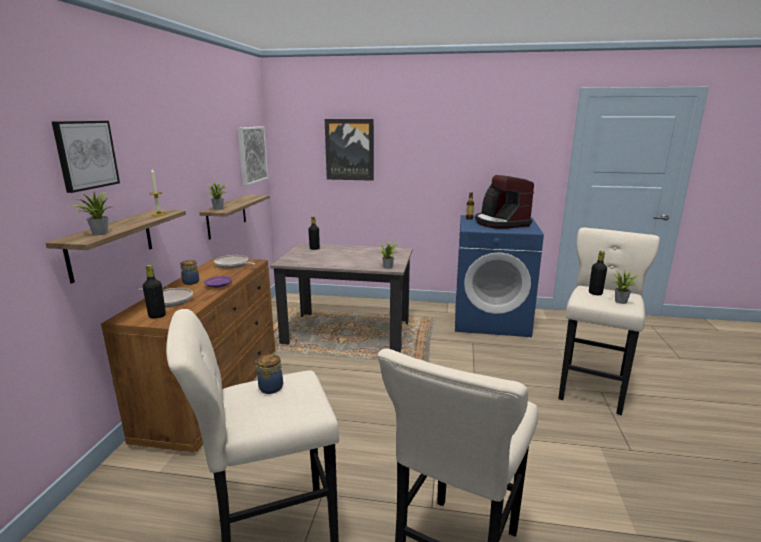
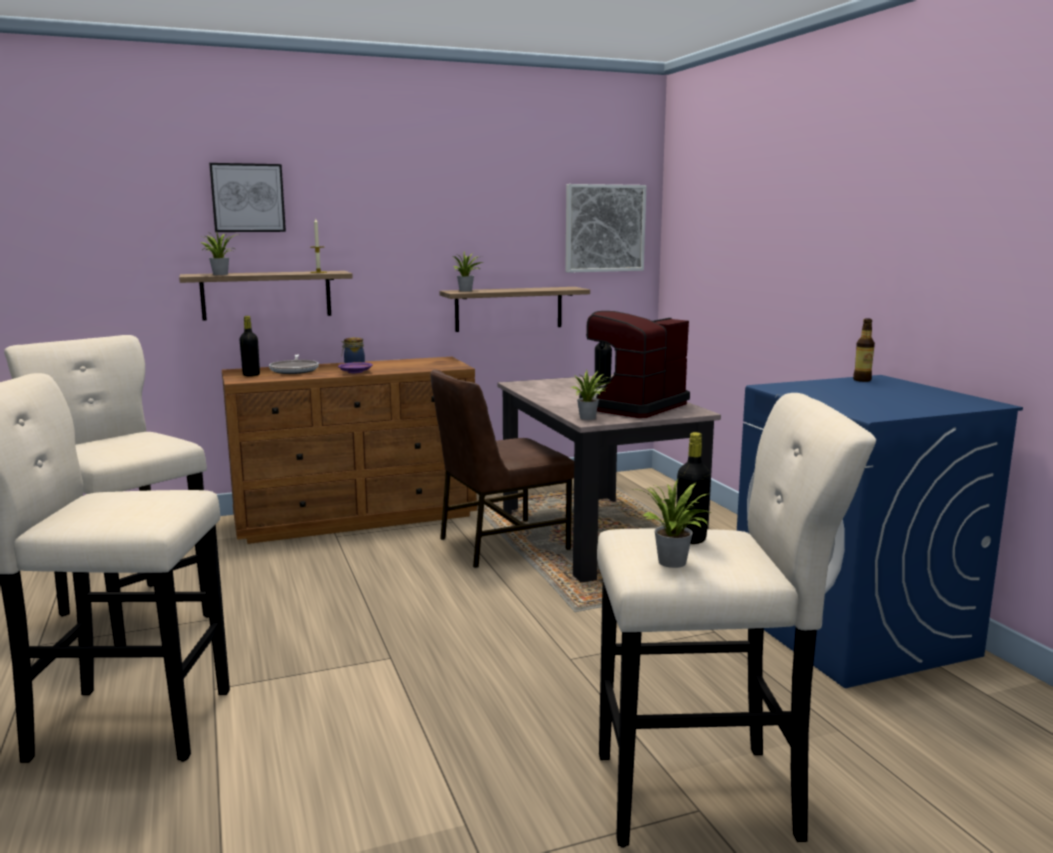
camera: 60 degrees right, 5 degrees down
(233, 264) = (433, 364): frying pan -> none
(269, 388) = (143, 438): jar -> none
(325, 358) = (500, 544): none -> brown chair
(349, 149) = (741, 223): picture -> none
(500, 223) = (882, 395): coffee machine -> coffee machine (631, 406)

